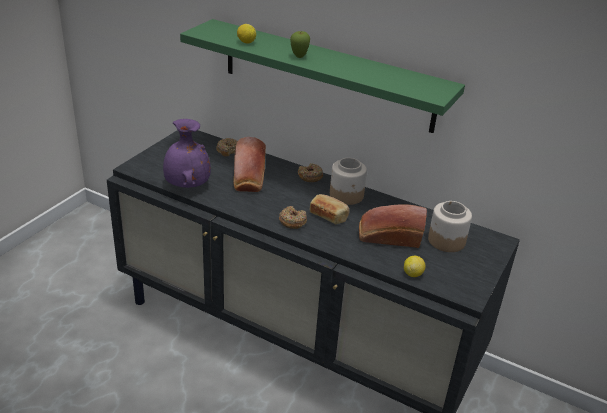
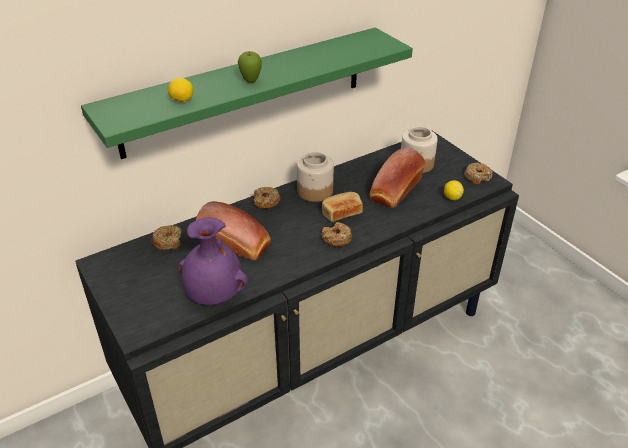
camera: 60 degrees left, 5 degrees up
(466, 284) = (477, 177): none -> donut

